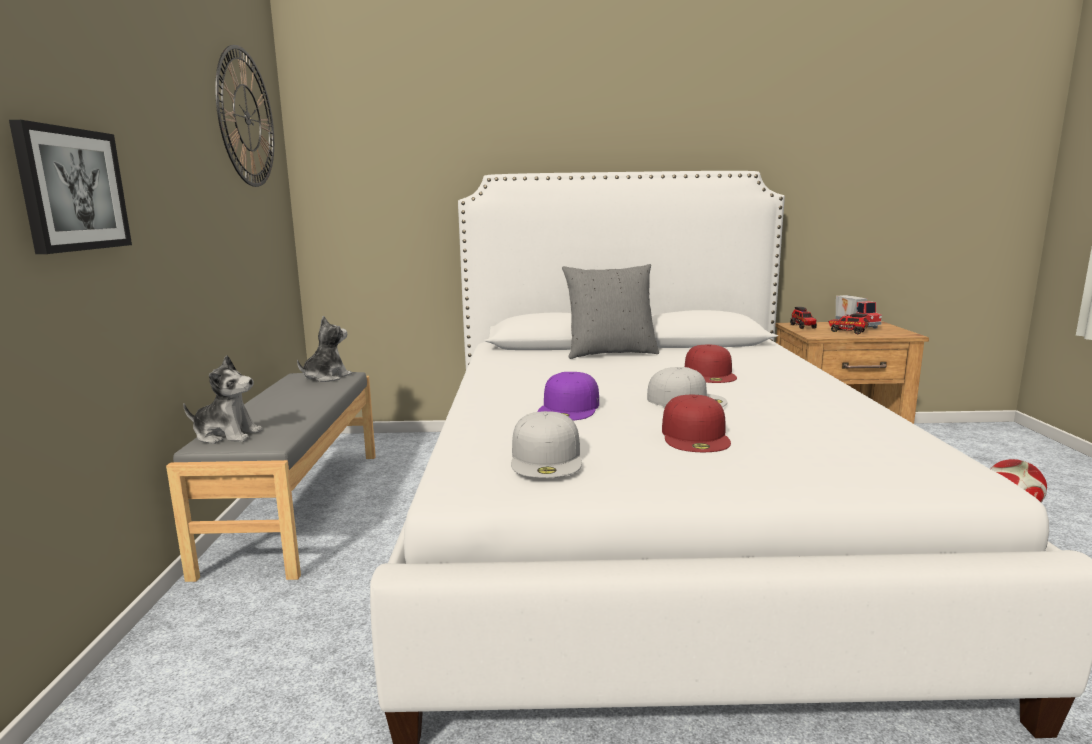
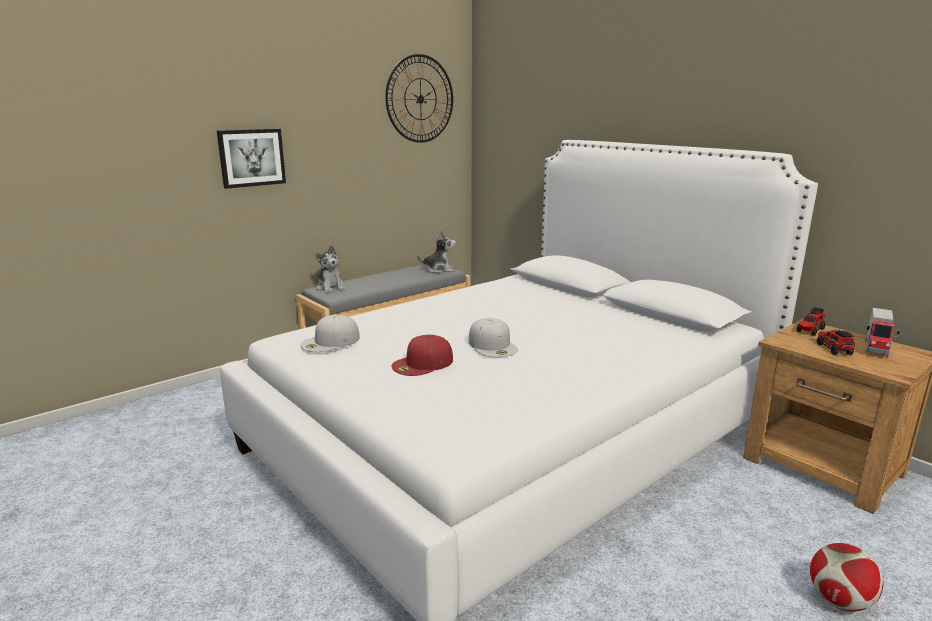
camera: 50 degrees right, 5 degrees up
(570, 408) = (421, 324): purple cap -> none
(610, 353) = (575, 301): grey pillow -> none
(710, 374) = (576, 337): red cap -> none

